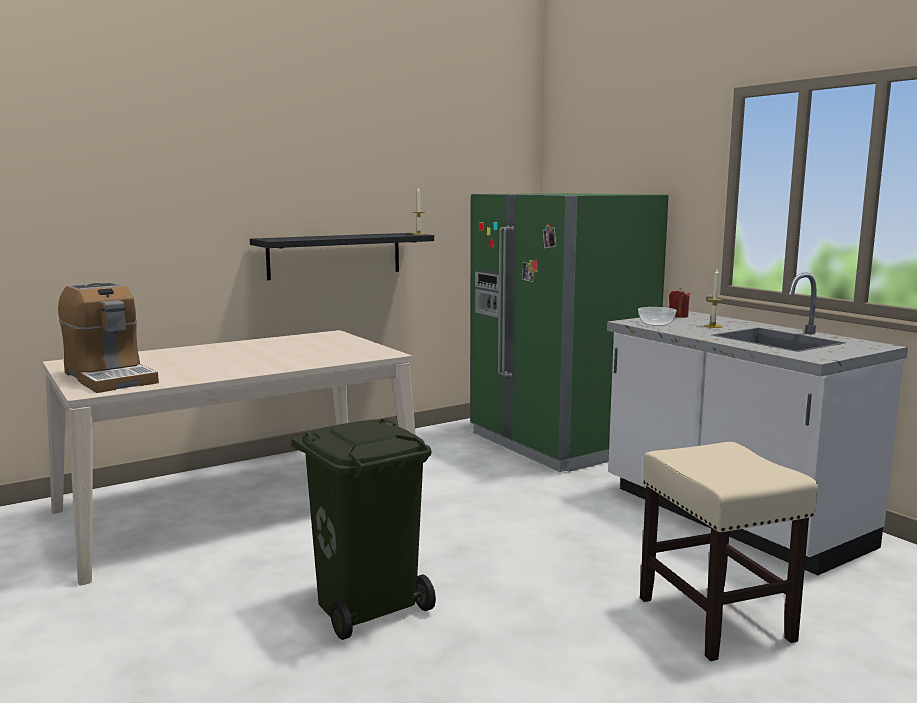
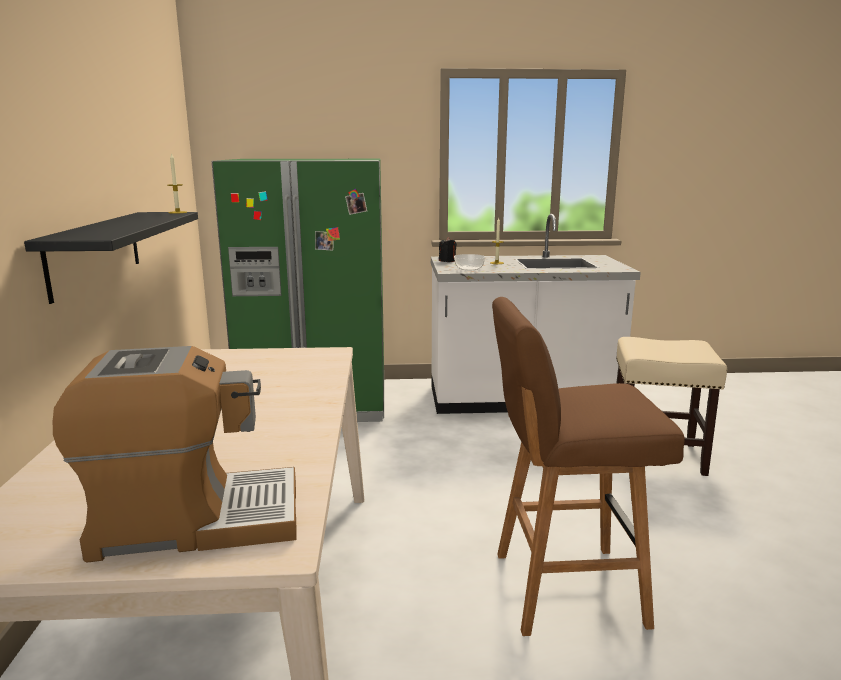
camera: 60 degrees left, 5 degrees up
(368, 605) = (564, 588): green trash can -> brown stool
(678, 316) = (447, 261): red candle -> black candle

